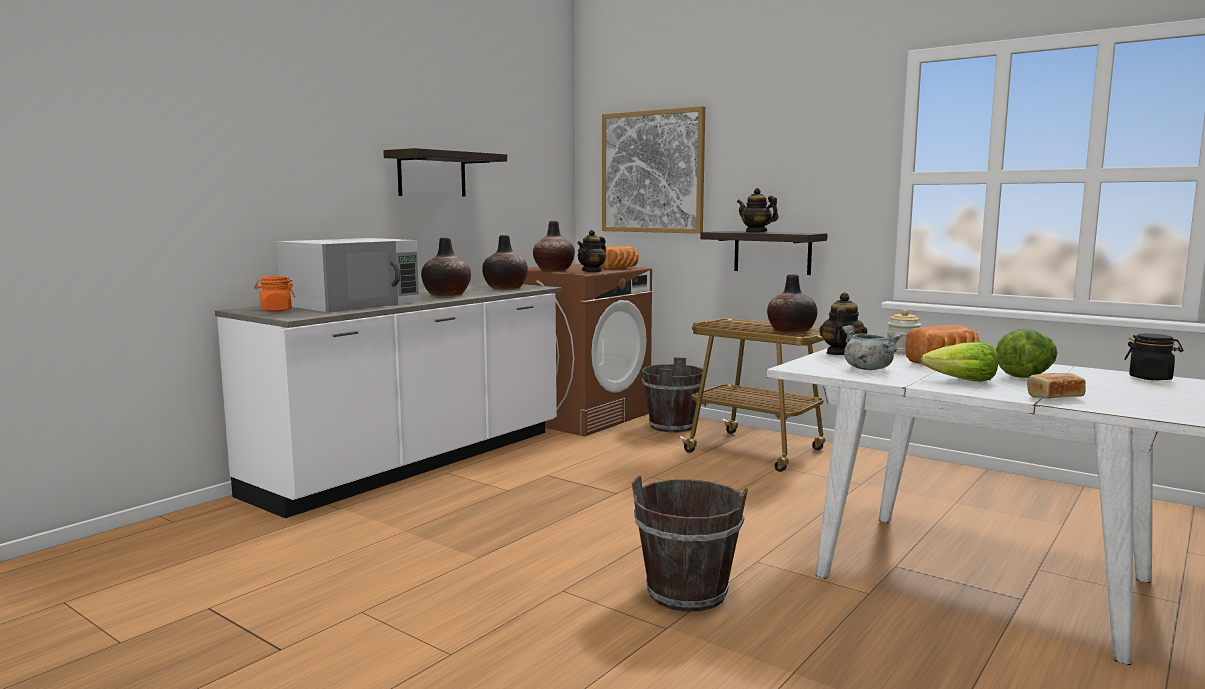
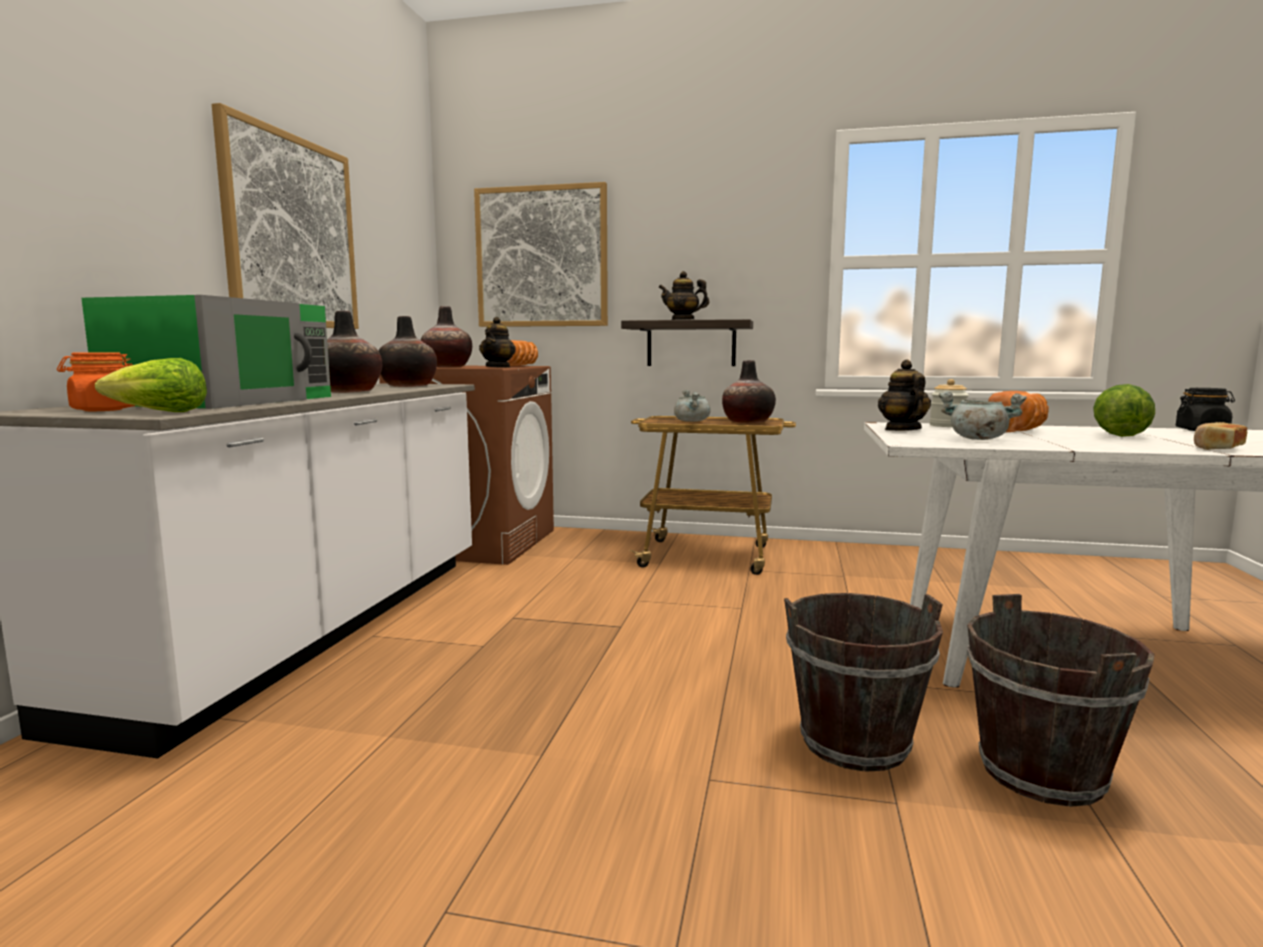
camera: 25 degrees left, 0 degrees up
(353, 303) = (226, 400): white microwave -> green microwave
(432, 174) = (291, 232): shelf -> picture
(672, 426) = (593, 542): brown bucket -> brown bucket (1042, 773)
(738, 327) = (692, 421): none -> grey cooking pot
(962, 381) = (1094, 442): lettuce -> lettuce (157, 412)

